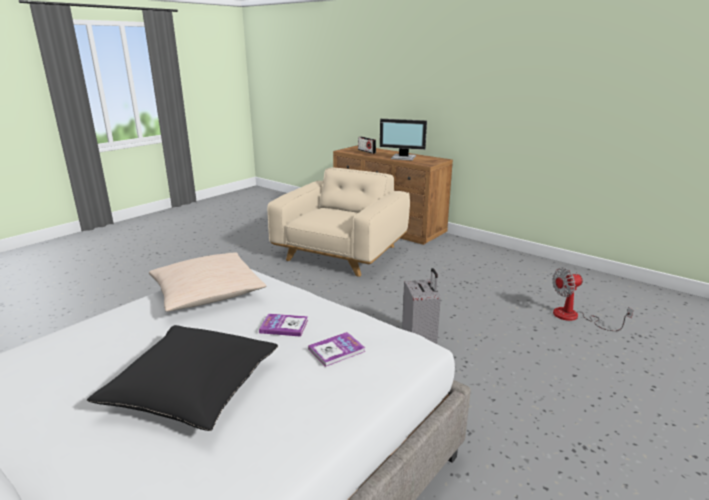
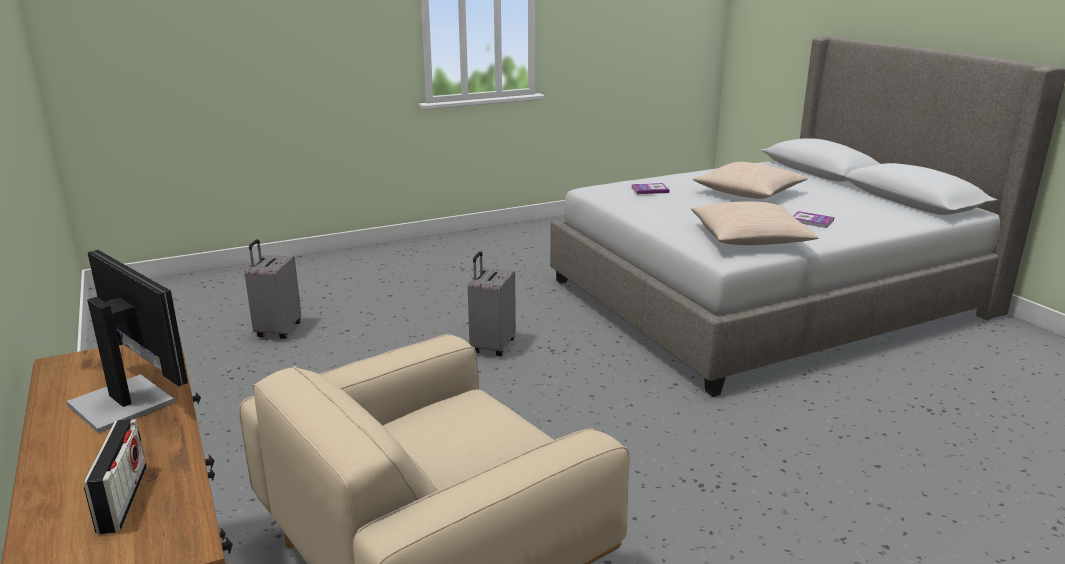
camera: 155 degrees left, 0 degrees up
(192, 389) = (749, 193): black pillow -> beige pillow
(284, 326) = (681, 208): book -> book (811, 221)
(575, 317) = (277, 331): fan -> grey suitcase

